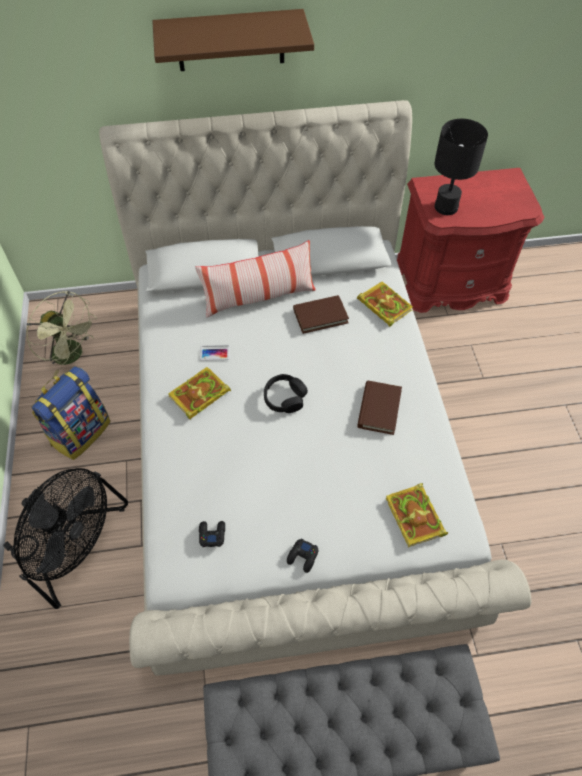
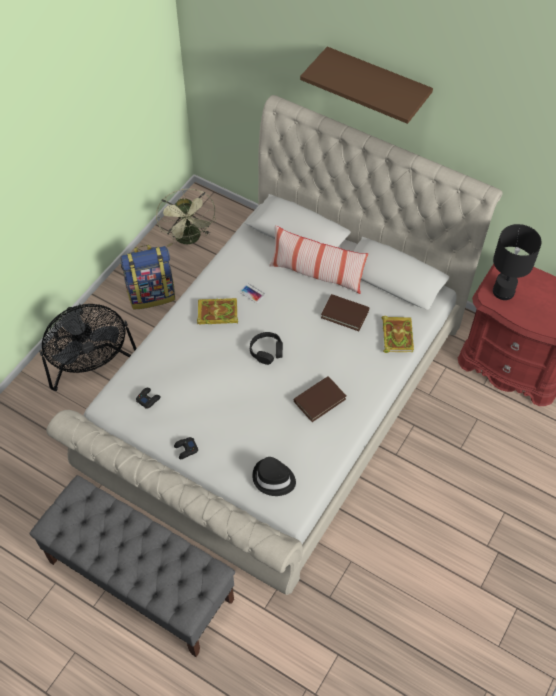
camera: 40 degrees right, 0 degrees up
(416, 517) = (273, 479): book -> black hat

